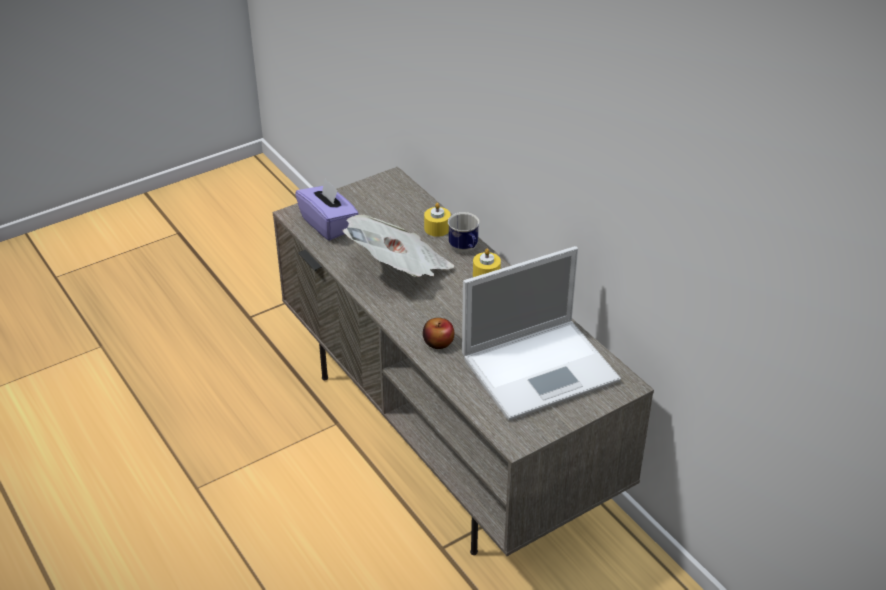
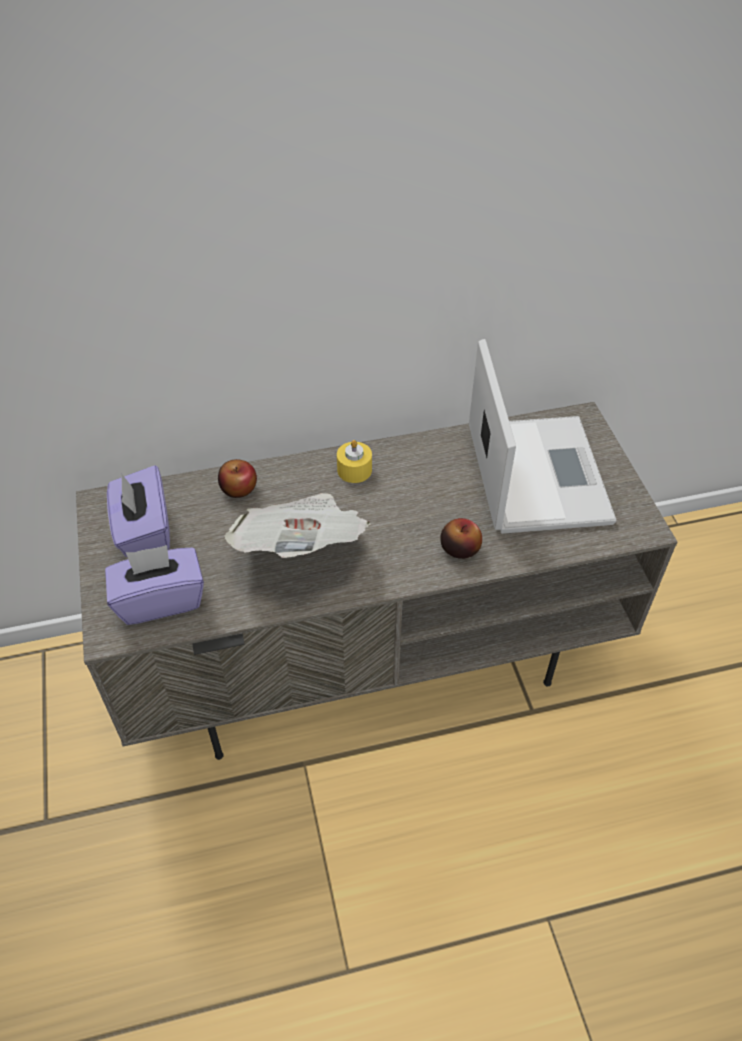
camera: 70 degrees left, 10 degrees up
(379, 201) = (144, 530): none -> purple tissue box
(437, 228) = (239, 488): yellow candle -> apple
(465, 250) = (297, 475): mug -> none

